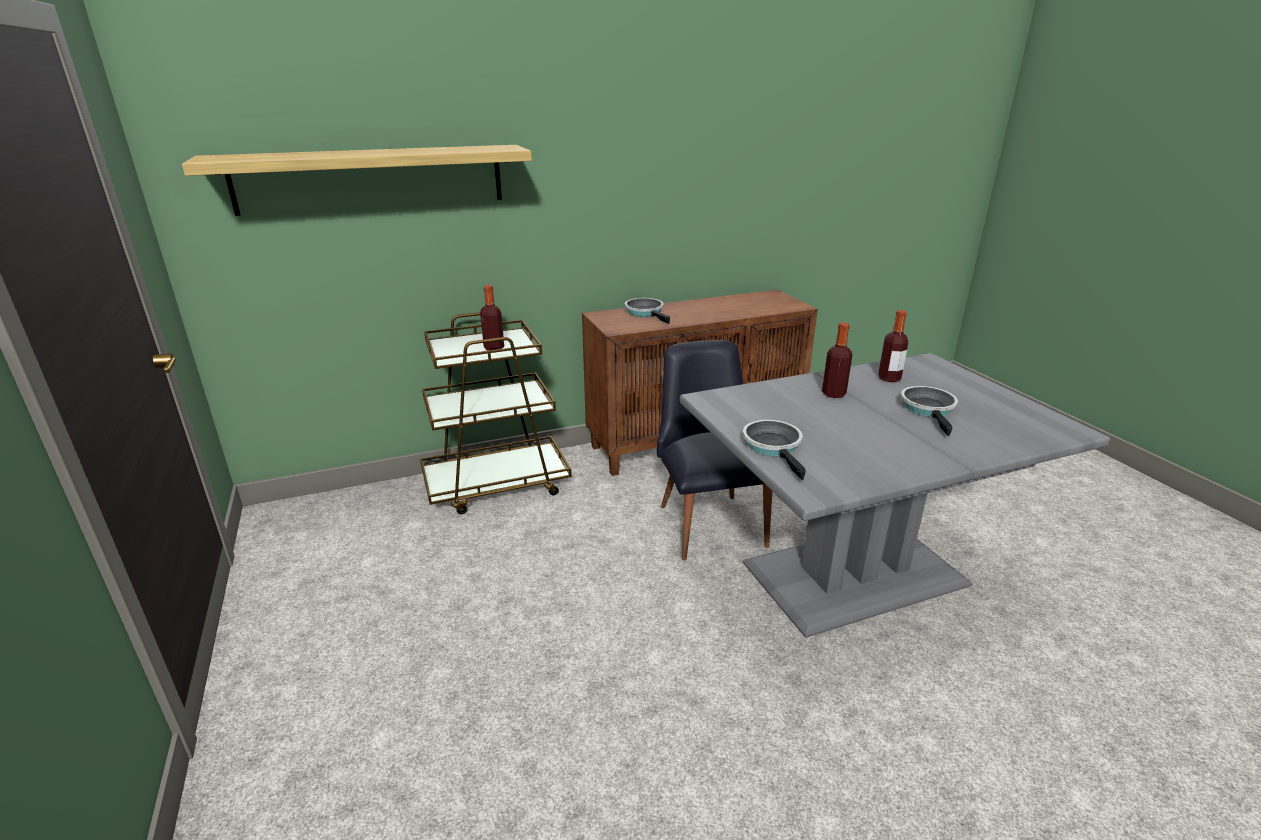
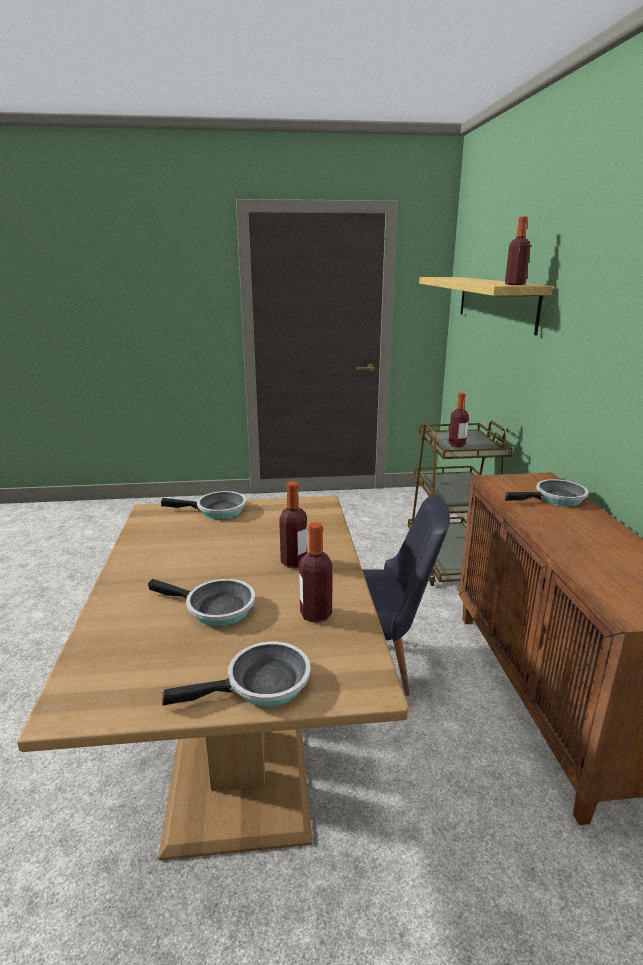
camera: 105 degrees right, 5 degrees down
(501, 147) = (515, 284): none -> bottle
(852, 572) = (243, 746): grey dining table -> brown dining table
(970, 383) = (261, 685): none -> frying pan

